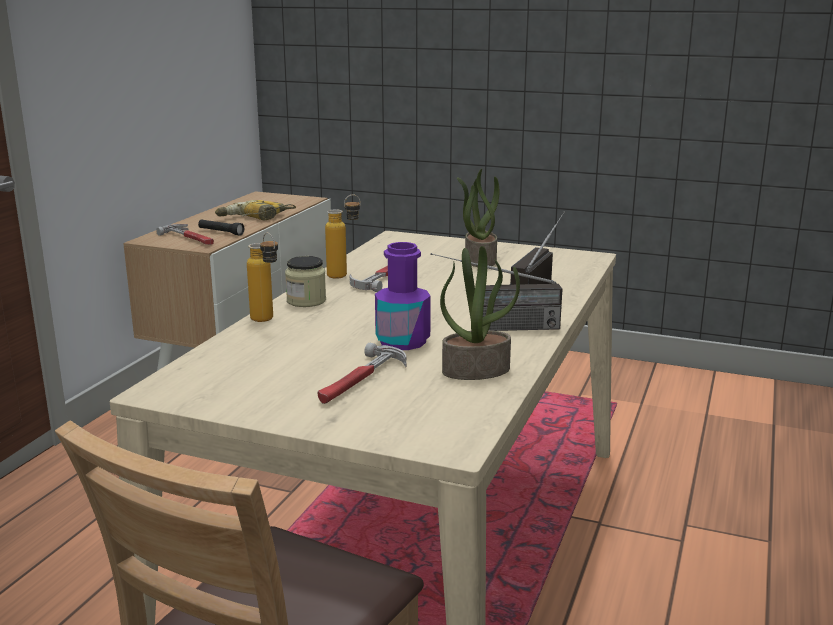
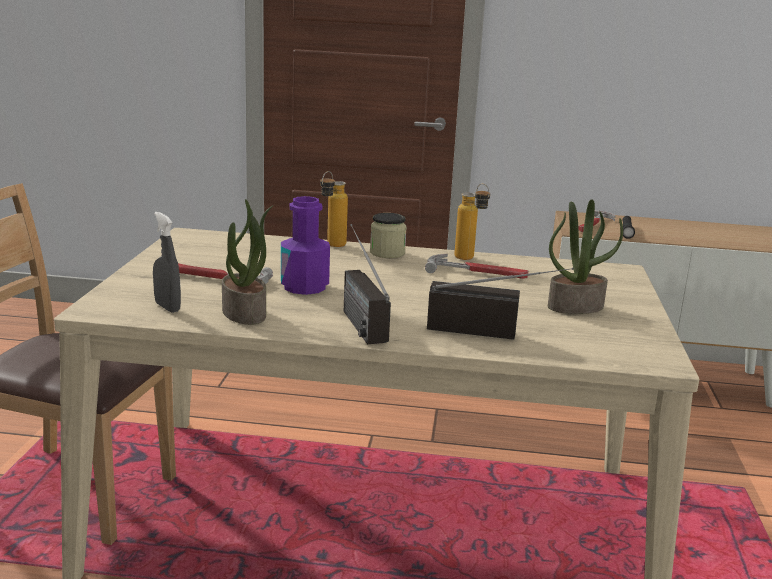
camera: 75 degrees right, 0 degrees up
(255, 218) = (692, 237): power drill -> none
(451, 406) = (167, 307): none -> grey spray bottle

